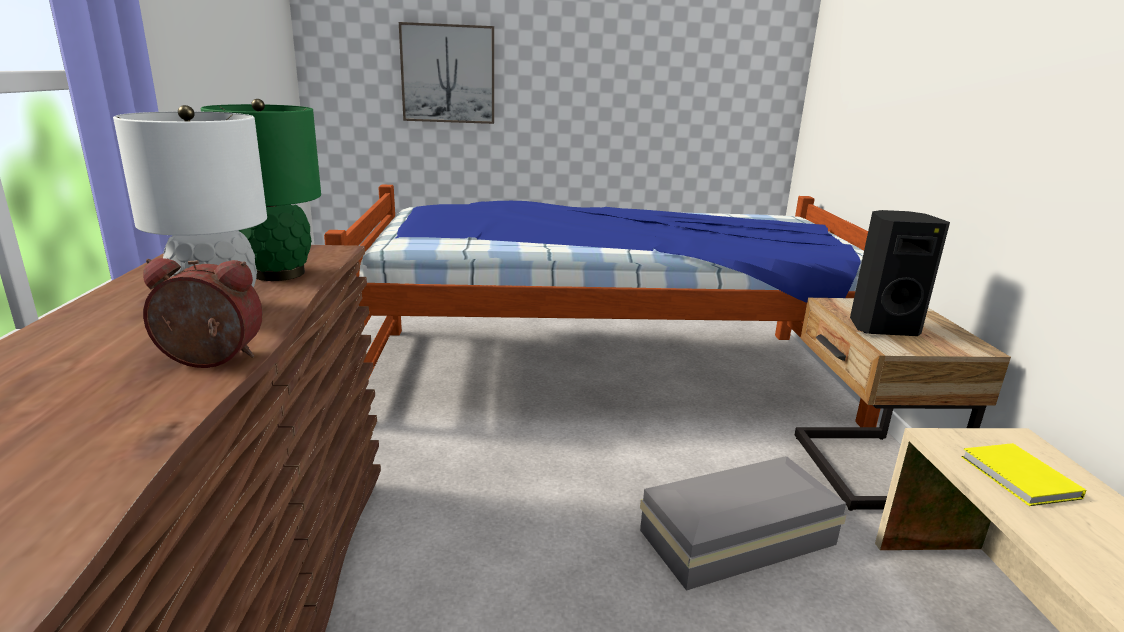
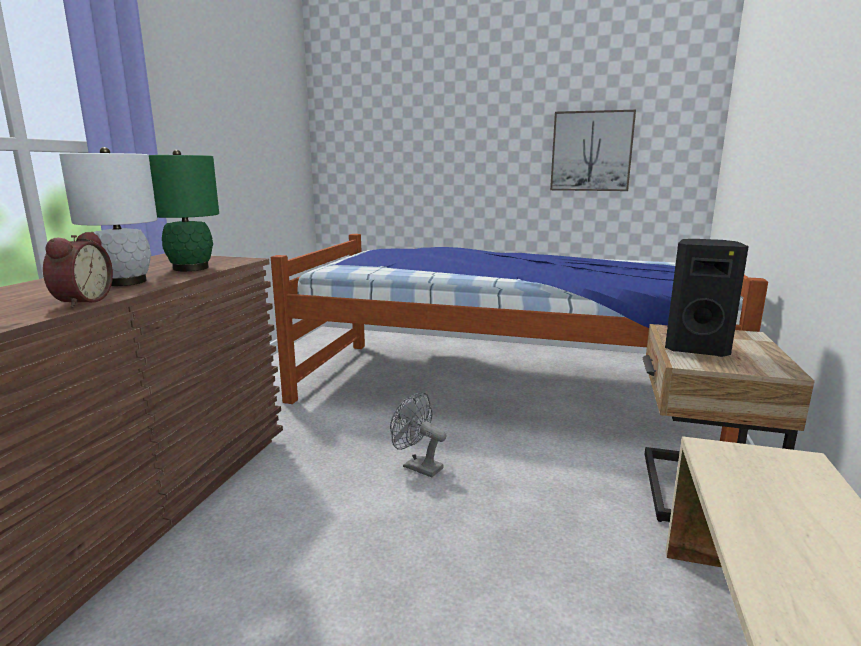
camera: 20 degrees right, 5 degrees down
(209, 361) = (81, 301): alarm clock -> alarm clock turned 75 degrees clockwise
(448, 74) = (412, 153): picture -> picture (591, 151)
(572, 491) = (417, 466): none -> grey fan
(741, 538) = (536, 523): grey storage box -> none
(1020, 478) = (765, 489): yellow book -> none

